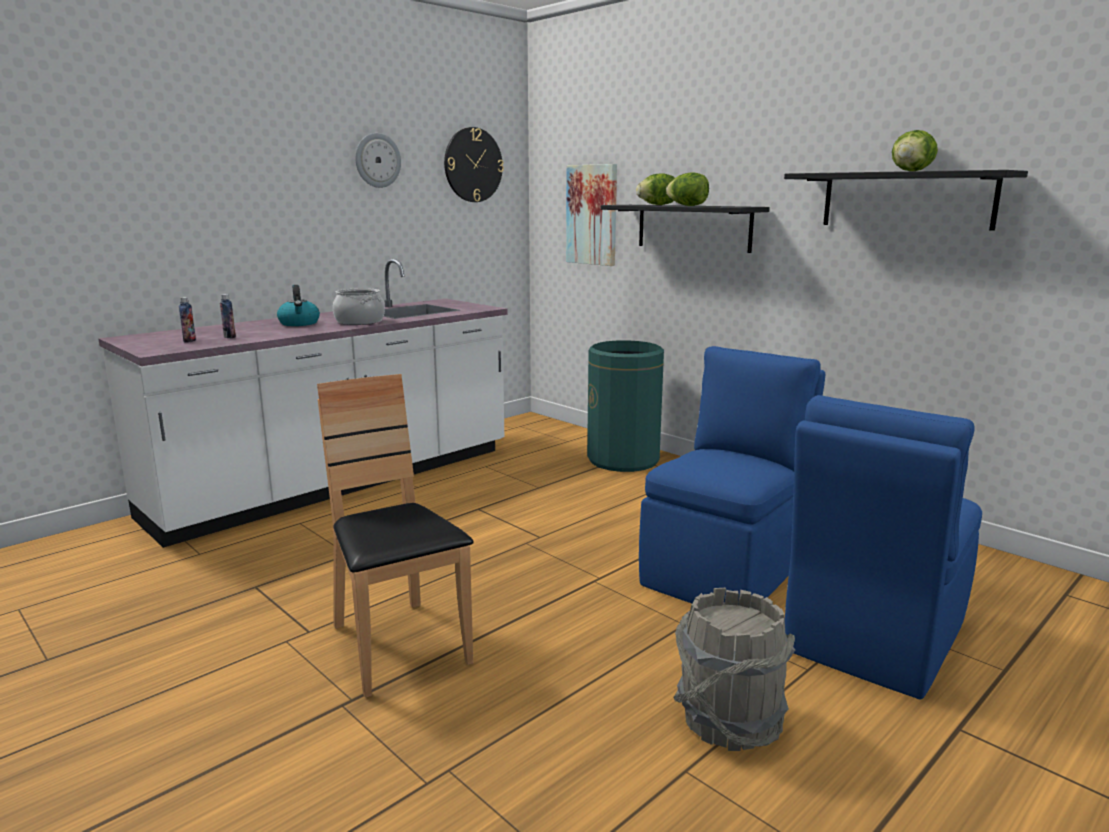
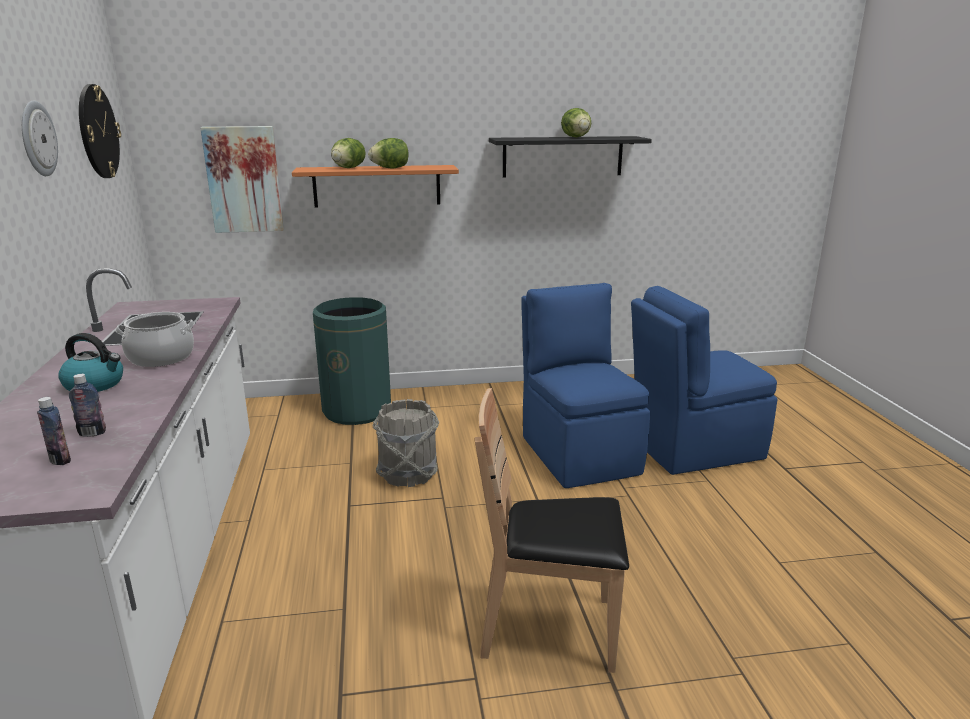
camera: 55 degrees left, 5 degrees up
(693, 227) = (377, 186): black shelf -> orange shelf
(729, 721) = (741, 527): grey bucket -> grey bucket (408, 474)
(872, 638) = (692, 448): blue chair -> blue chair turned 90 degrees clockwise

